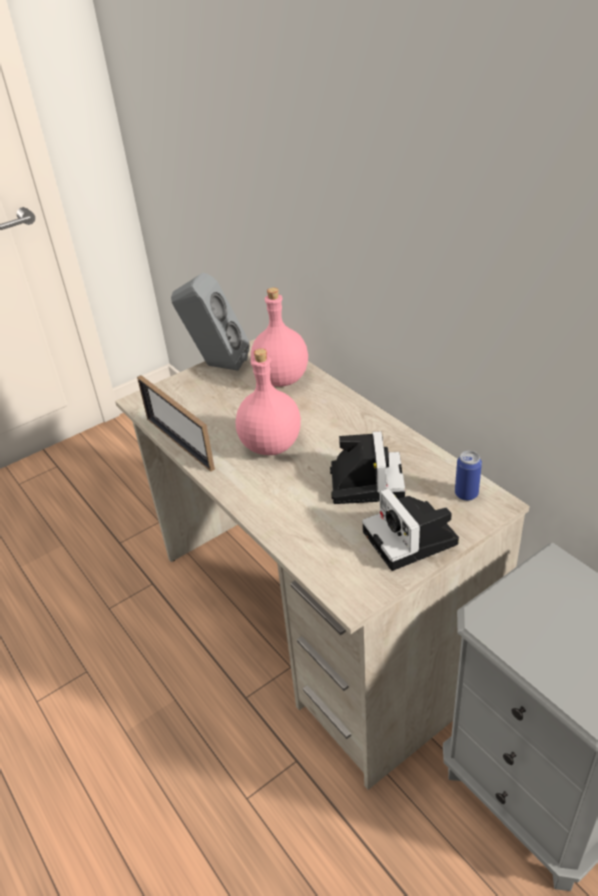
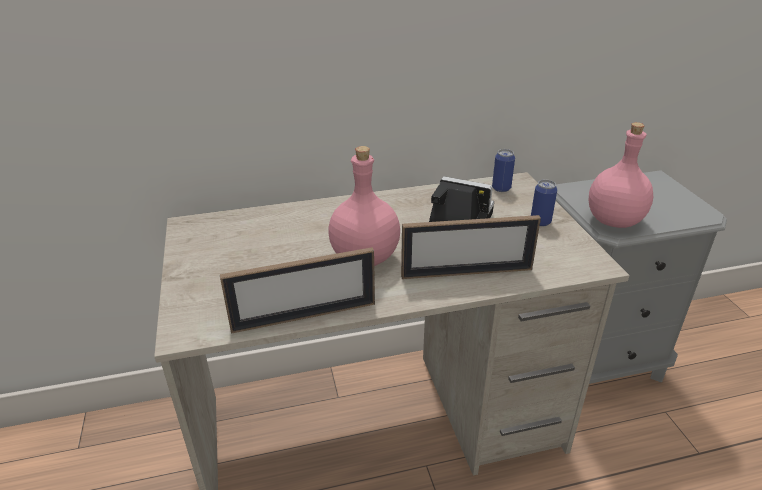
camera: 70 degrees left, 5 degrees down
(216, 365) = (184, 261): grey speaker -> none
(282, 378) = (261, 227): pink bottle -> pink bottle (613, 220)
(283, 510) = (466, 273): none -> picture frame
(412, 540) = (540, 222): camera -> can

